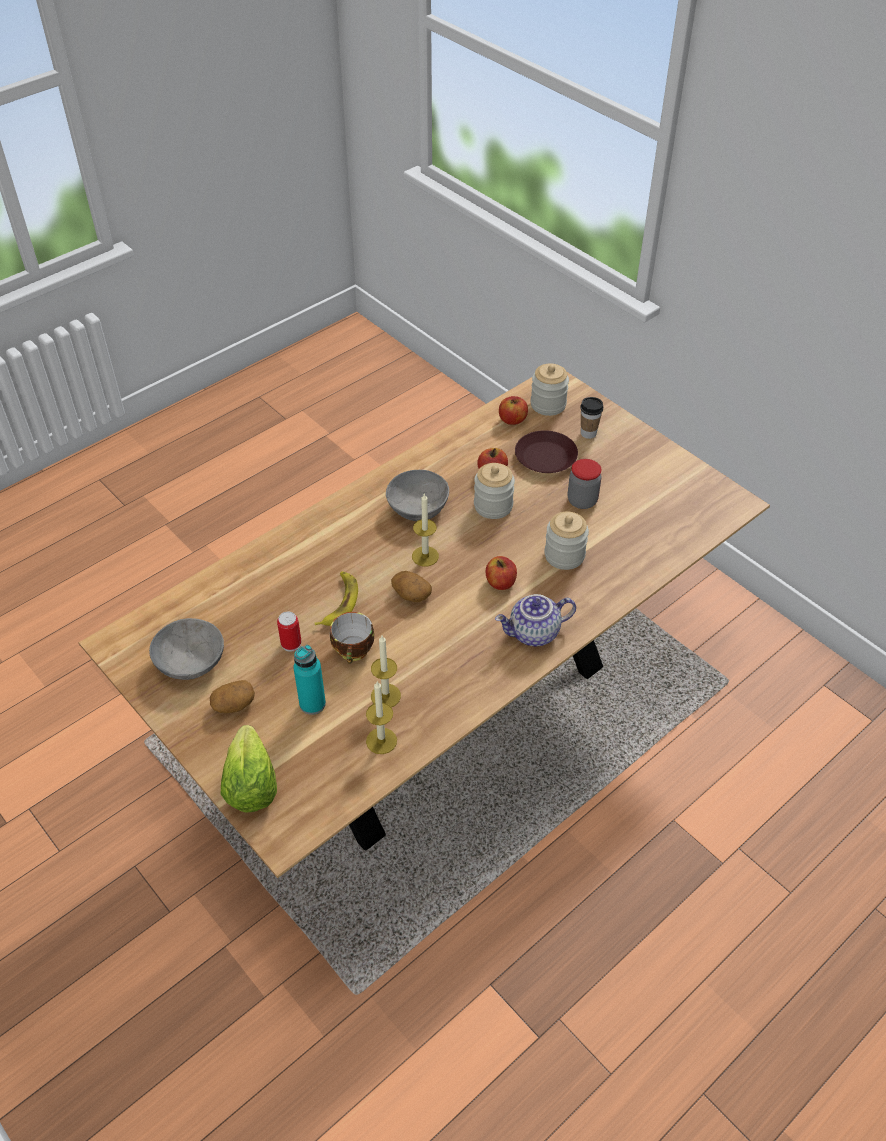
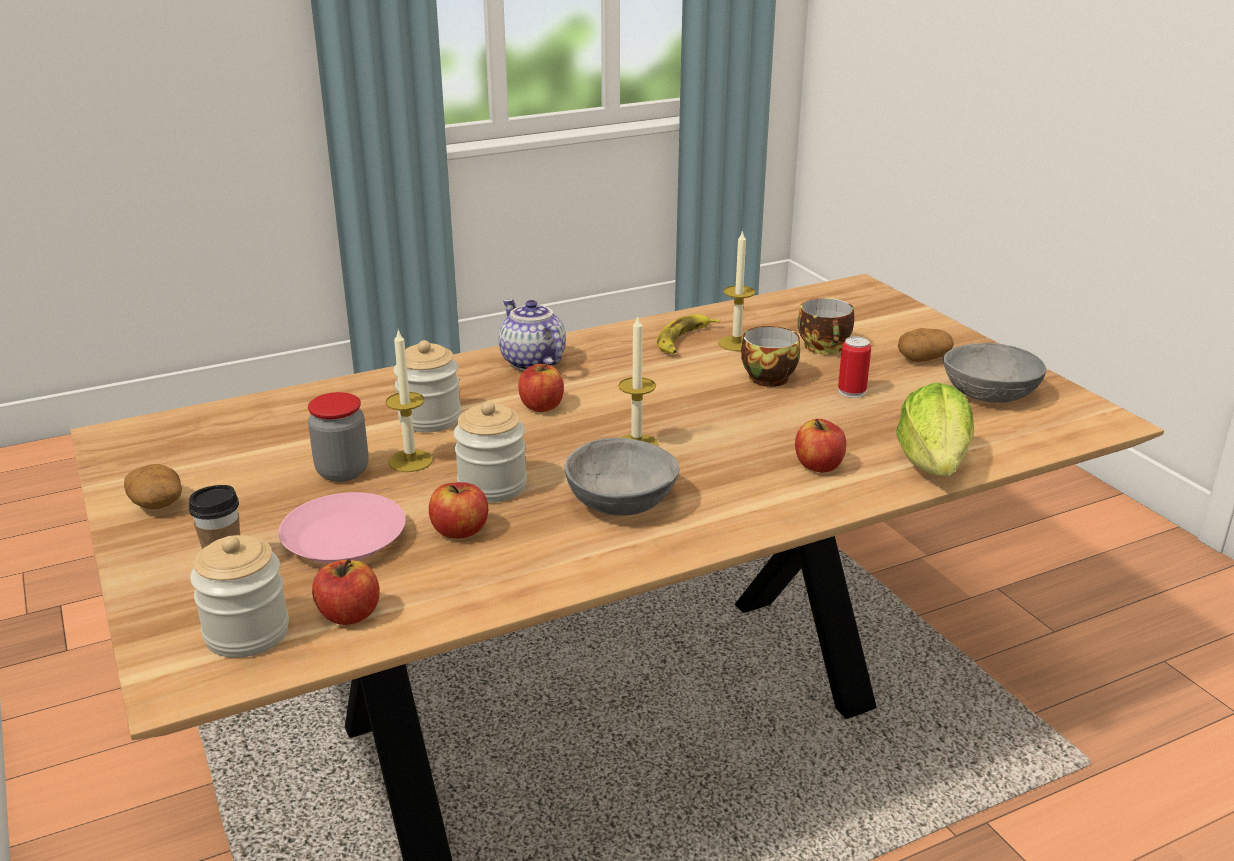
camera: 165 degrees left, 20 degrees down
(250, 785) = (895, 312): lettuce -> lettuce (933, 464)
(311, 558) = (819, 466): none -> apple
(312, 704) = (825, 348): turquoise bottle -> cup
(339, 602) = (780, 417): banana -> banana (684, 340)
(381, 741) = (749, 319): candle -> candle (410, 461)
(411, 594) = (674, 412): potato -> potato (158, 503)
(534, 634) = (531, 362): teapot -> teapot turned 120 degrees counterclockwise
(545, 457) = (345, 538): brown plate -> pink plate

